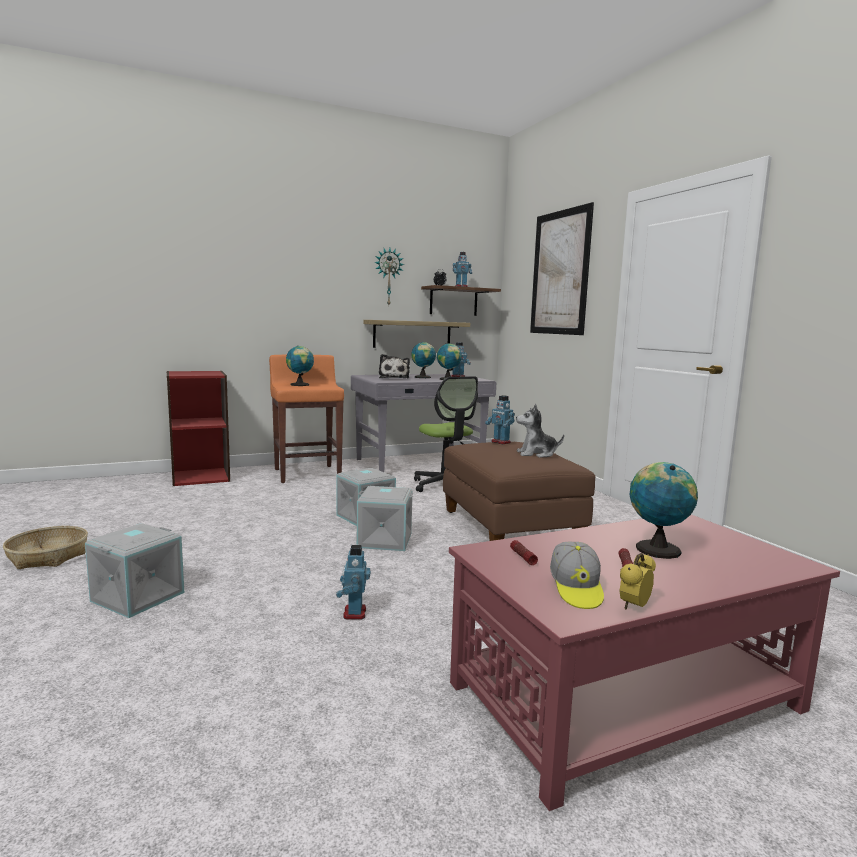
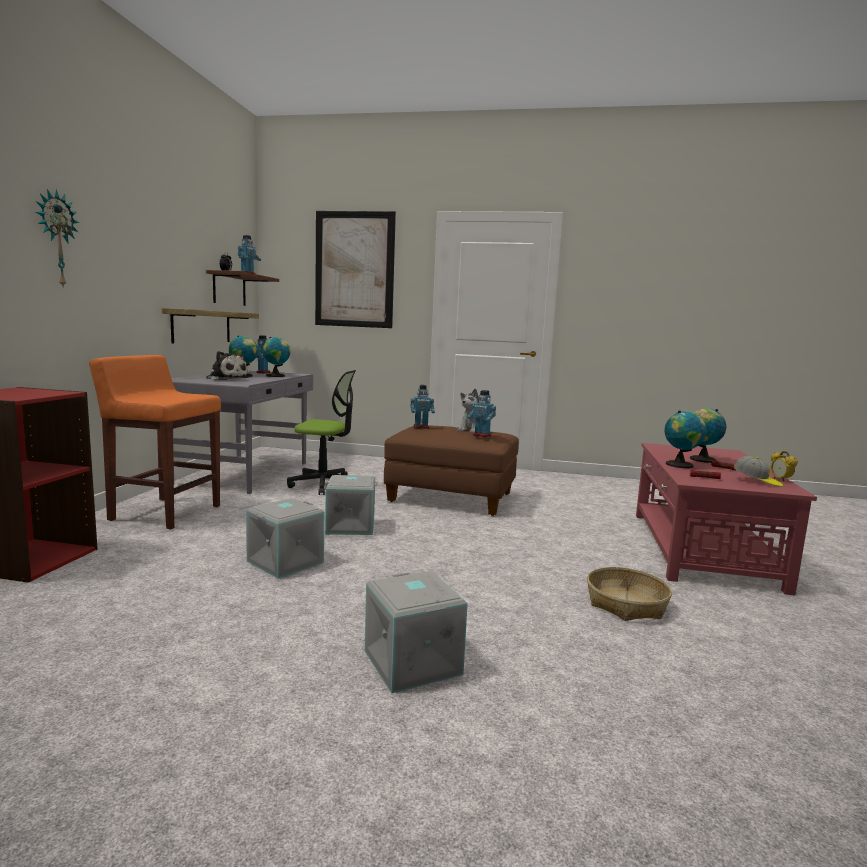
camera: 55 degrees left, 0 degrees up
(48, 556) = (177, 711): basket -> basket (626, 604)
(300, 385) = (161, 396): globe -> globe (681, 465)
(354, 613) = (548, 580): toy robot -> toy robot (481, 435)
(384, 541) = (419, 535): grey storage box -> grey storage box (285, 562)
(388, 276) = (180, 255): wall clock -> wall clock (56, 239)

